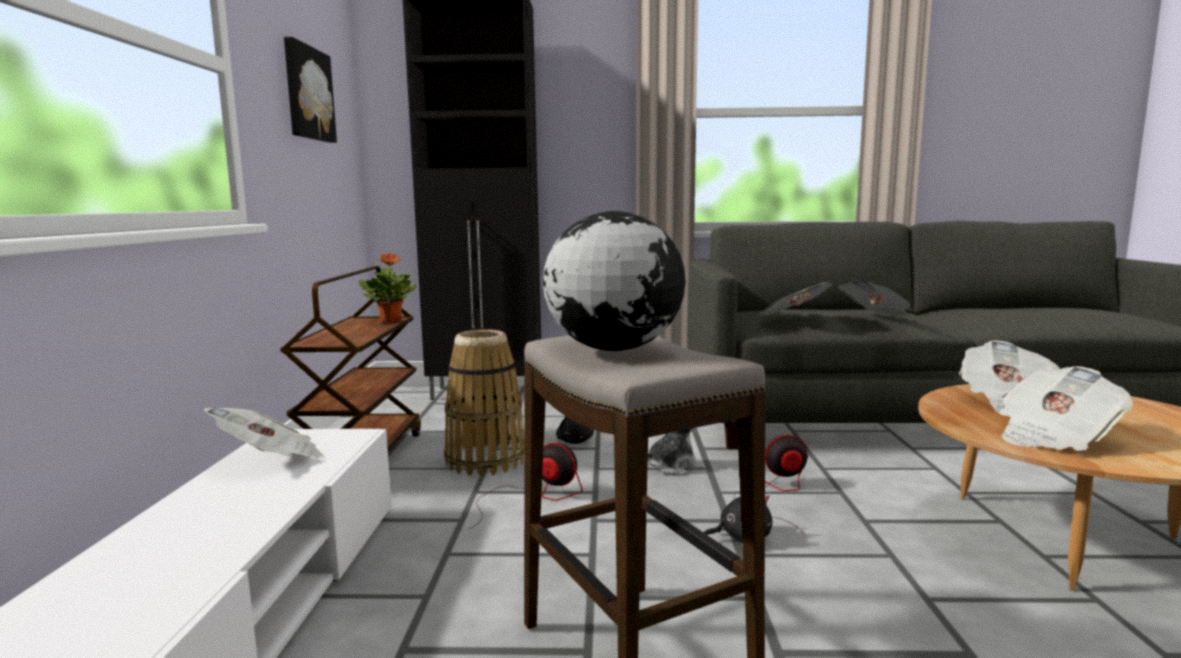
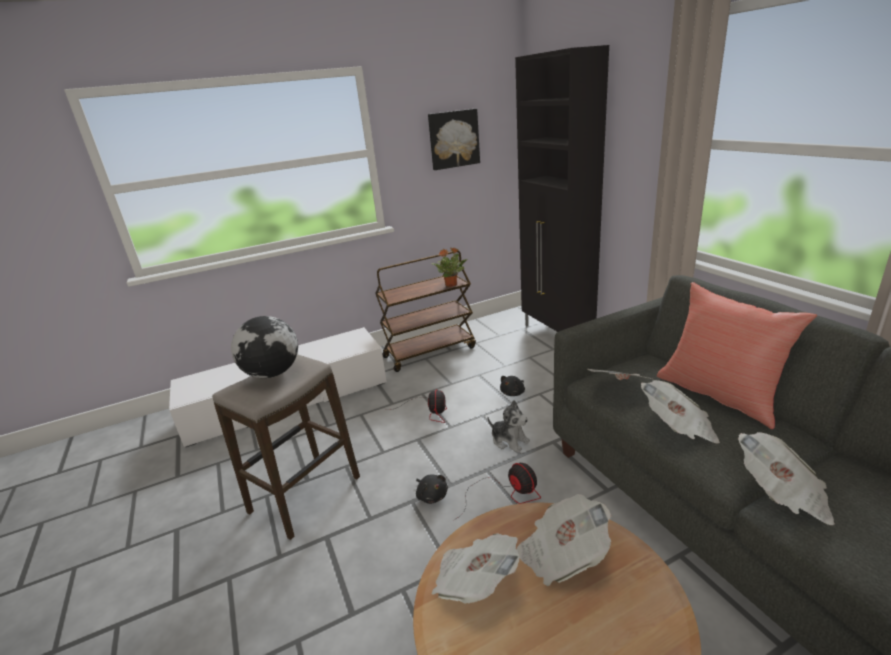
camera: 65 degrees right, 15 degrees up
(271, 460) = (332, 345): newspaper -> newspaper (782, 494)
(486, 460) = (460, 379): basket -> none
(831, 308) = (719, 394): none -> red pillow

